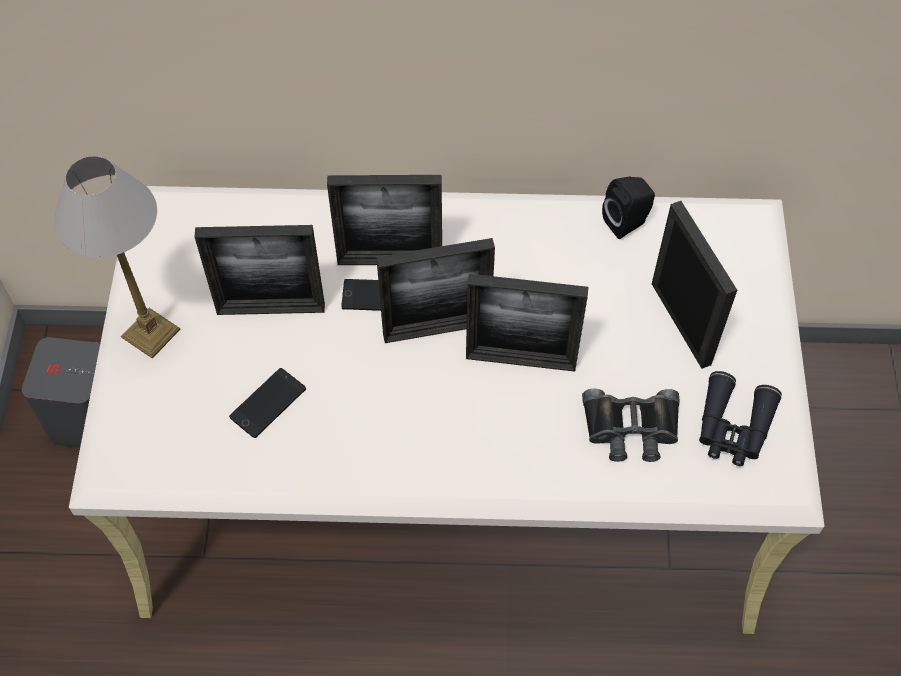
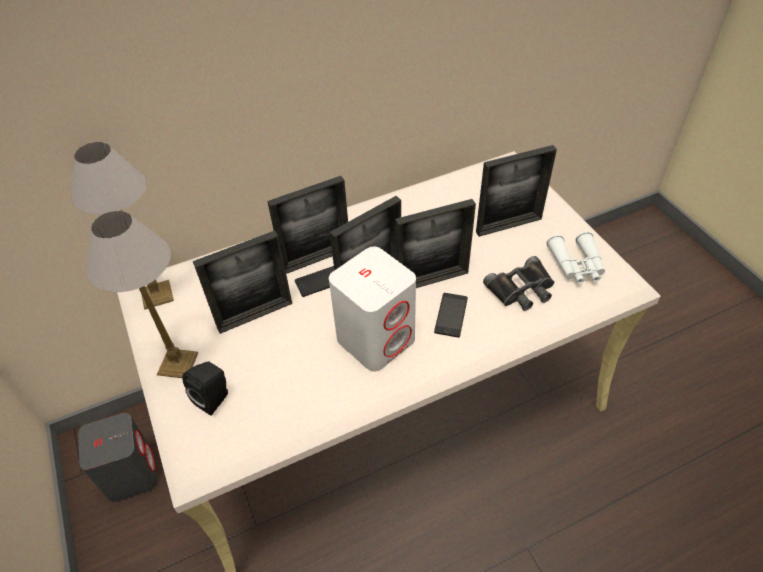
camera: 25 degrees left, 10 degrees down
(171, 226) = (157, 295): none -> table lamp
(268, 403) = (286, 371): phone -> phone (451, 315)
(399, 410) = (376, 339): none -> white speaker
(627, 222) = (443, 188): black speaker -> black speaker (215, 398)
(680, 323) = (508, 225): picture frame -> picture frame turned 120 degrees clockwise
(733, 428) = (576, 265): black binoculars -> white binoculars

